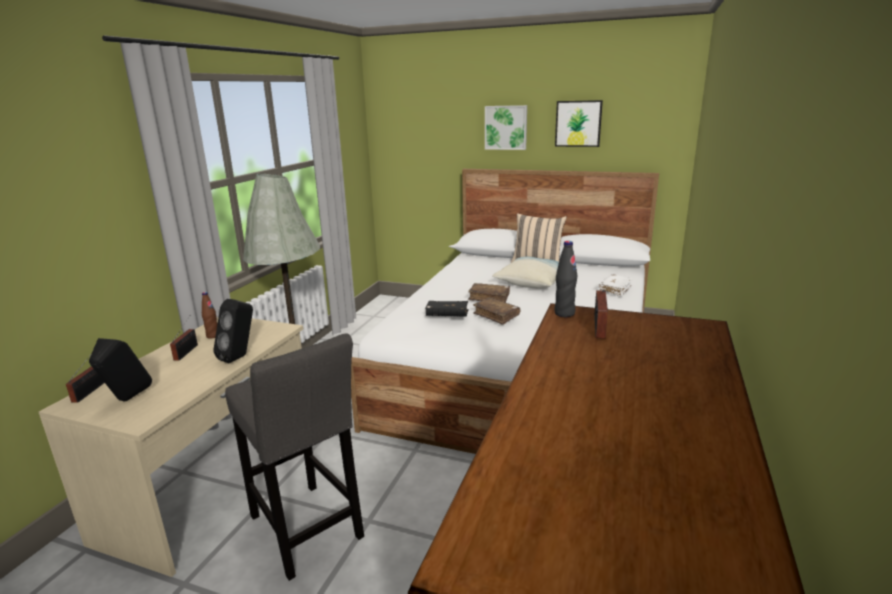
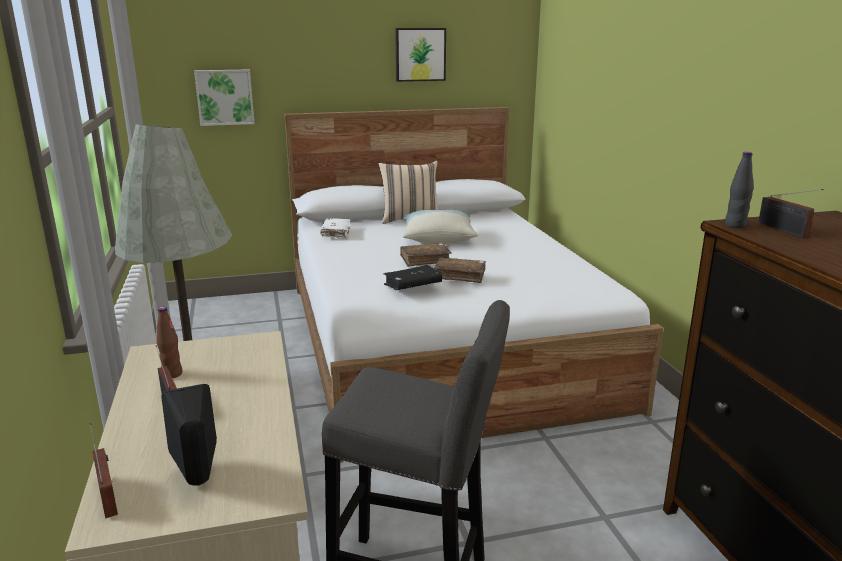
camera: 35 degrees left, 0 degrees up
(240, 357) = (267, 386): black speaker -> none
(506, 127) = (335, 60): picture -> picture (225, 97)
(615, 289) = (523, 231): white book -> white book (336, 234)

